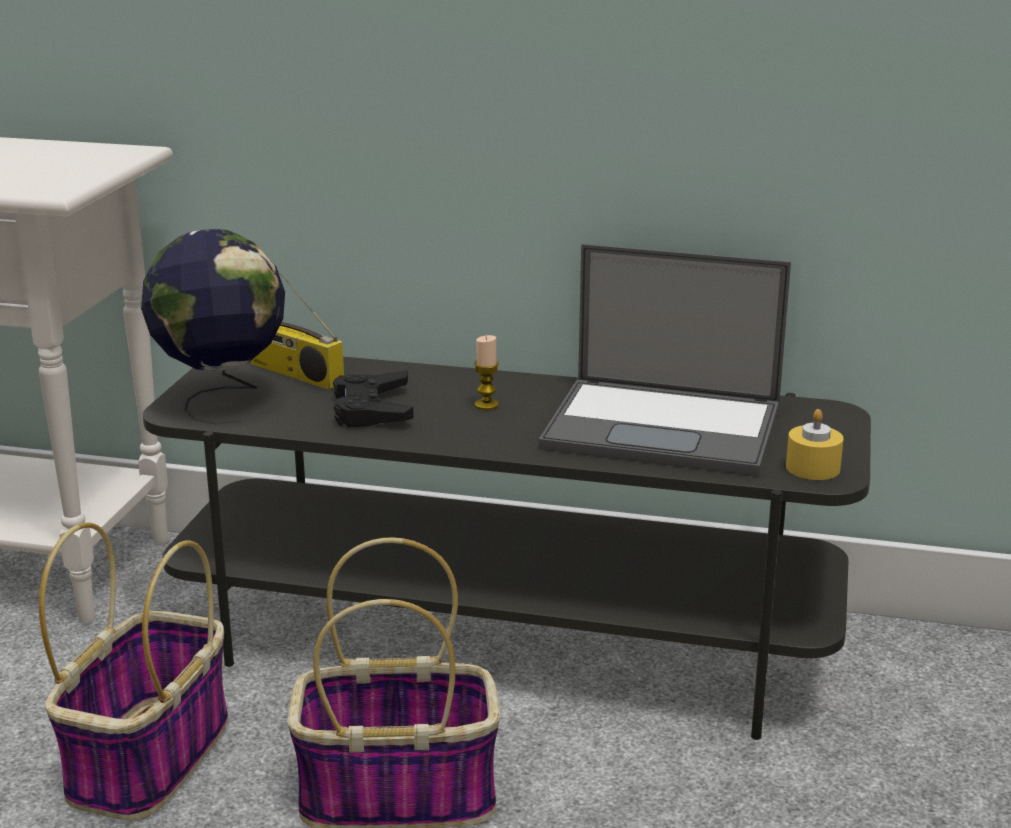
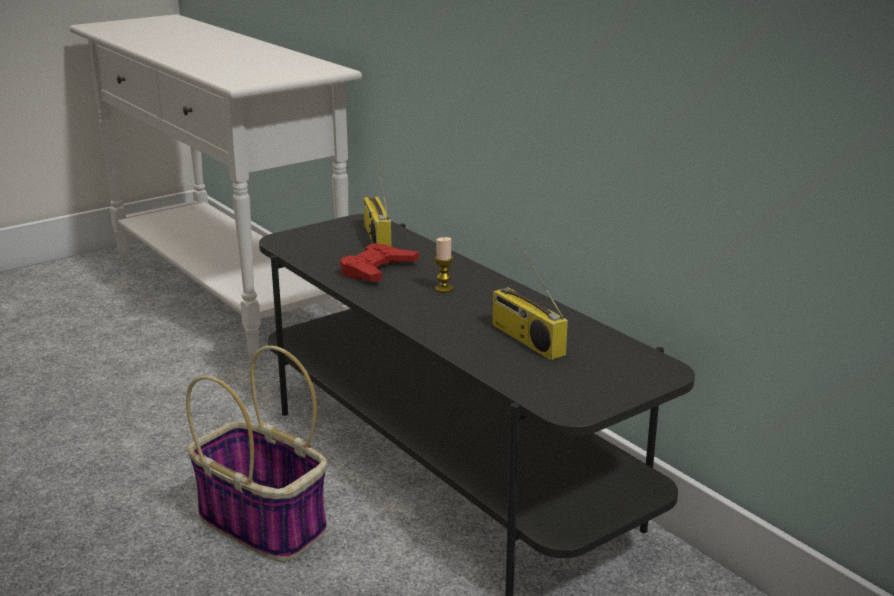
camera: 40 degrees right, 0 degrees up
(149, 756) = (184, 444): basket -> none
(222, 400) = (312, 241): globe -> none
(372, 409) = (377, 270): black game controller -> red game controller
(666, 427) = (525, 339): laptop -> radio
(812, 468) = (569, 399): yellow candle -> none

